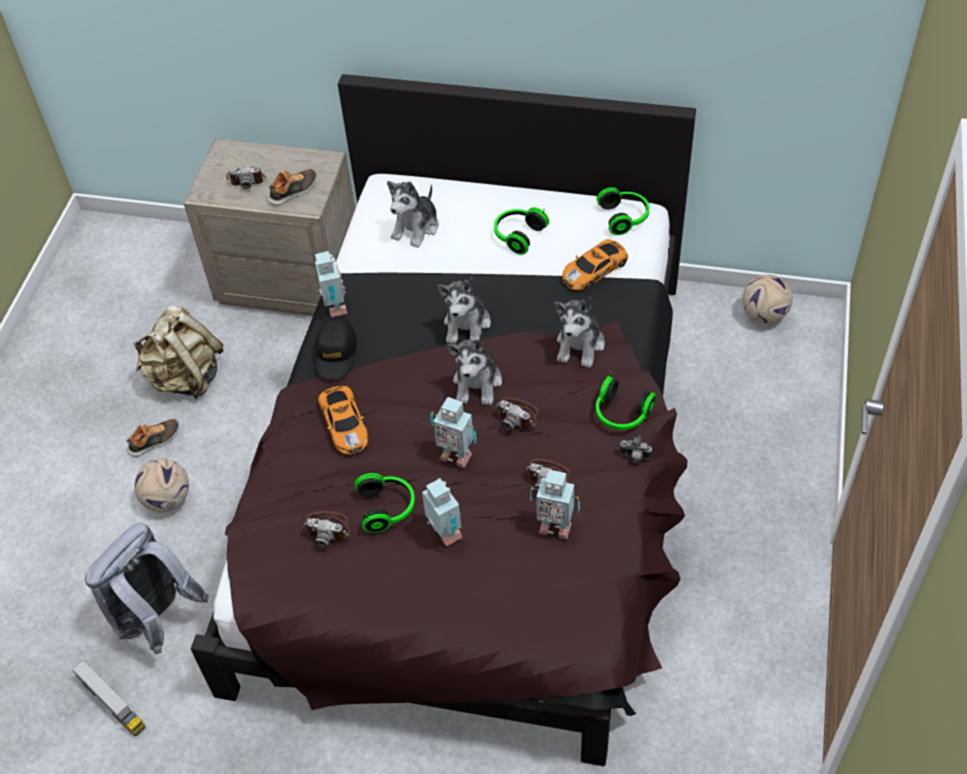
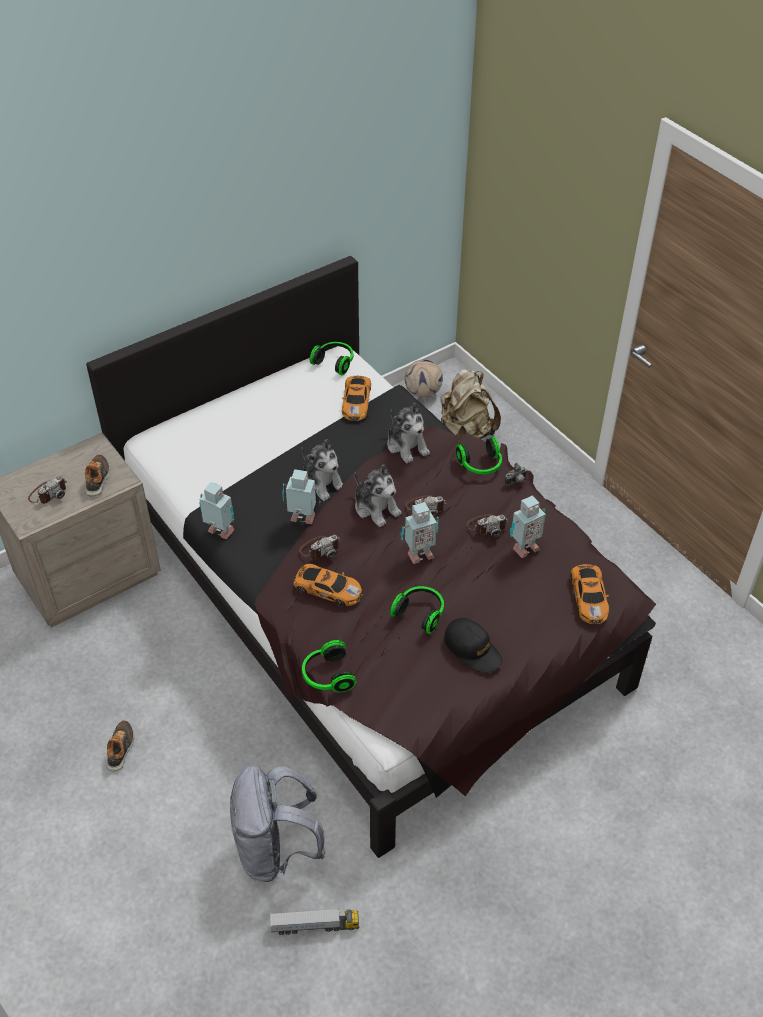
camera: 50 degrees left, 5 degrees down
(167, 500) = (183, 776): football -> none
(186, 377) = (89, 692): beige backpack -> beige backpack (465, 432)
(328, 528) = (401, 653): camera -> camera (320, 549)
(336, 354) = (263, 556): black cap -> black cap (472, 649)
(416, 227) = (209, 450): plush toy -> none
(444, 534) = (472, 600): toy robot -> toy robot (303, 519)
(518, 235) = (283, 413): headphones -> headphones (327, 676)
(553, 622) = (588, 596): none -> toy car

